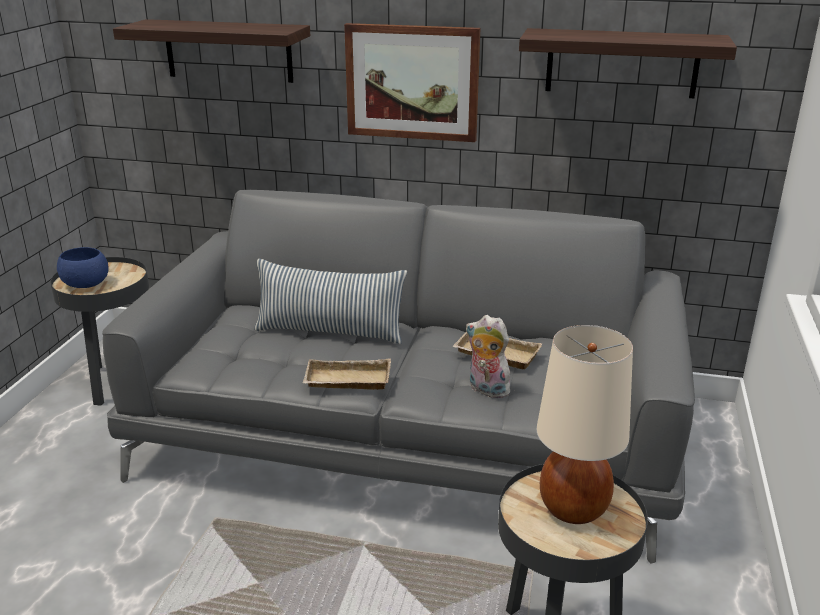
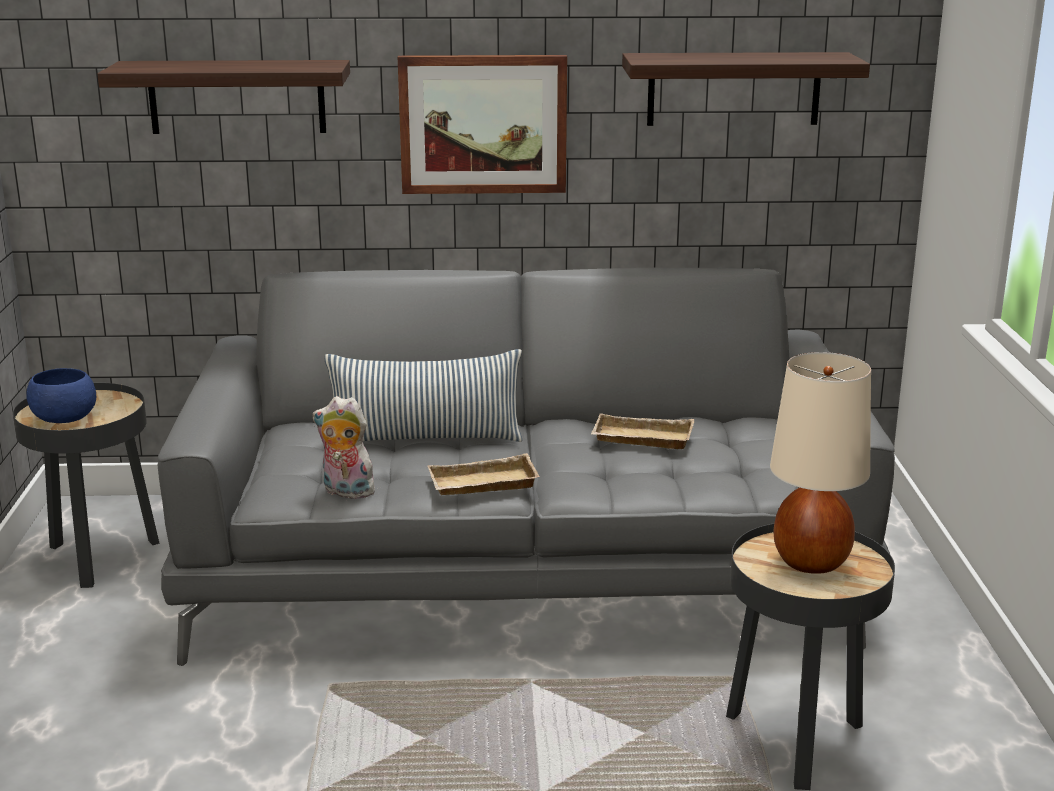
camera: 15 degrees left, 5 degrees down
(486, 390) = (649, 475): plush toy -> plush toy (345, 492)

